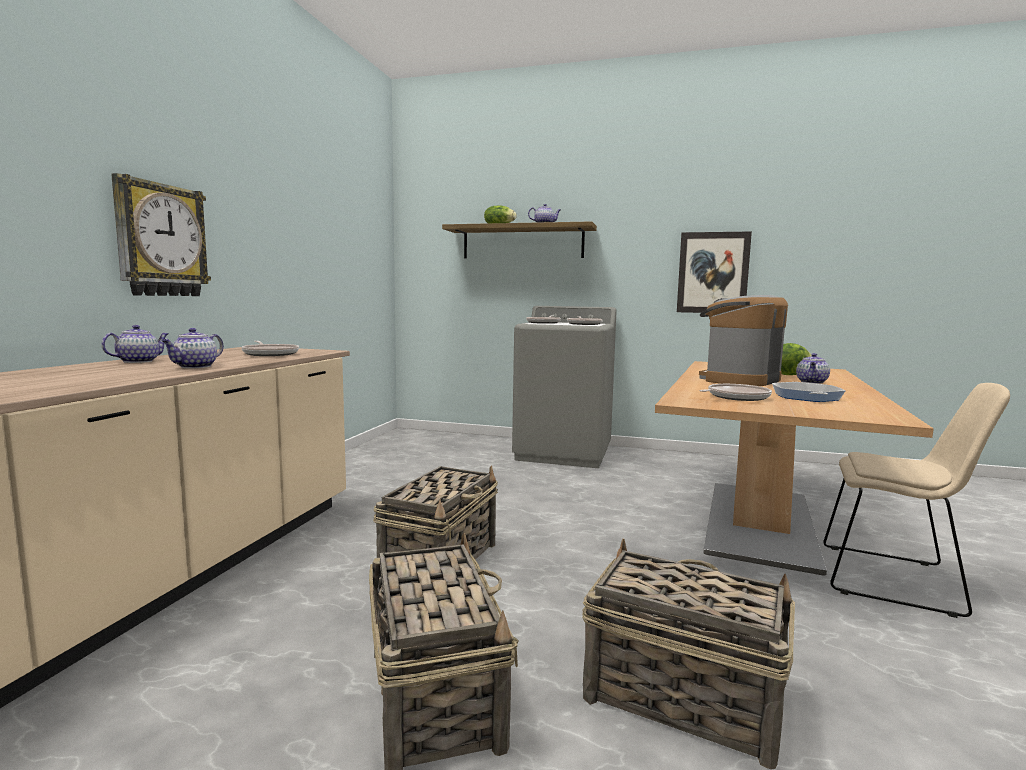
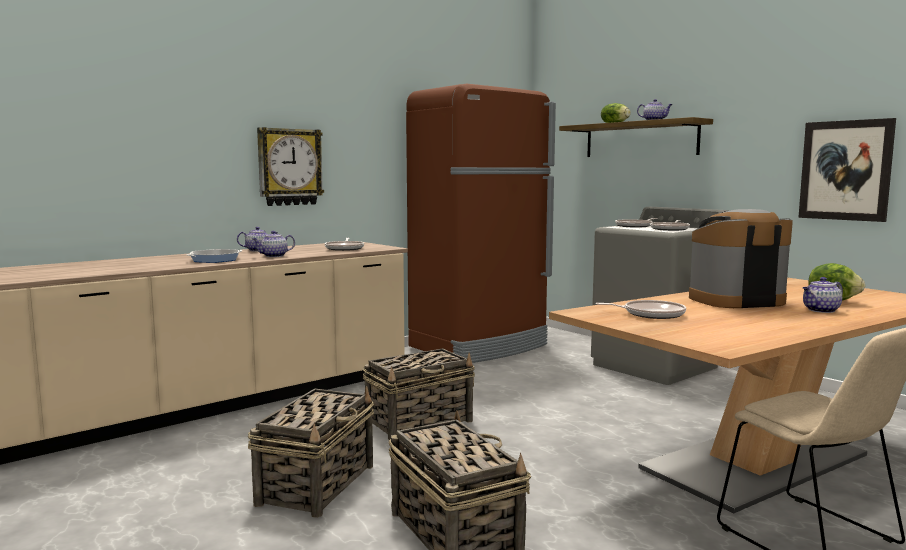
camera: 35 degrees right, 0 degrees up
(384, 459) = (480, 346): none -> brown fridge
(806, 397) = (731, 322): frying pan -> frying pan (215, 260)

